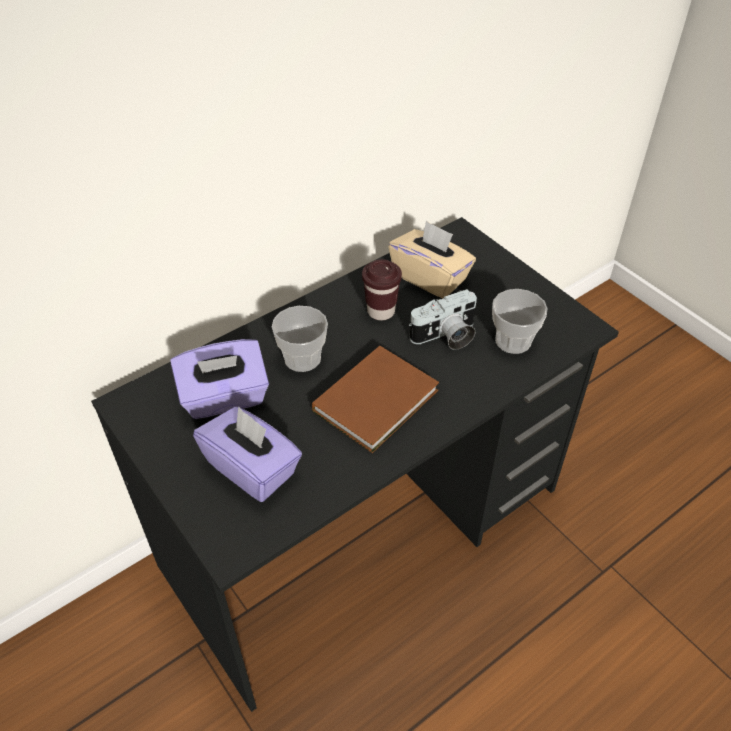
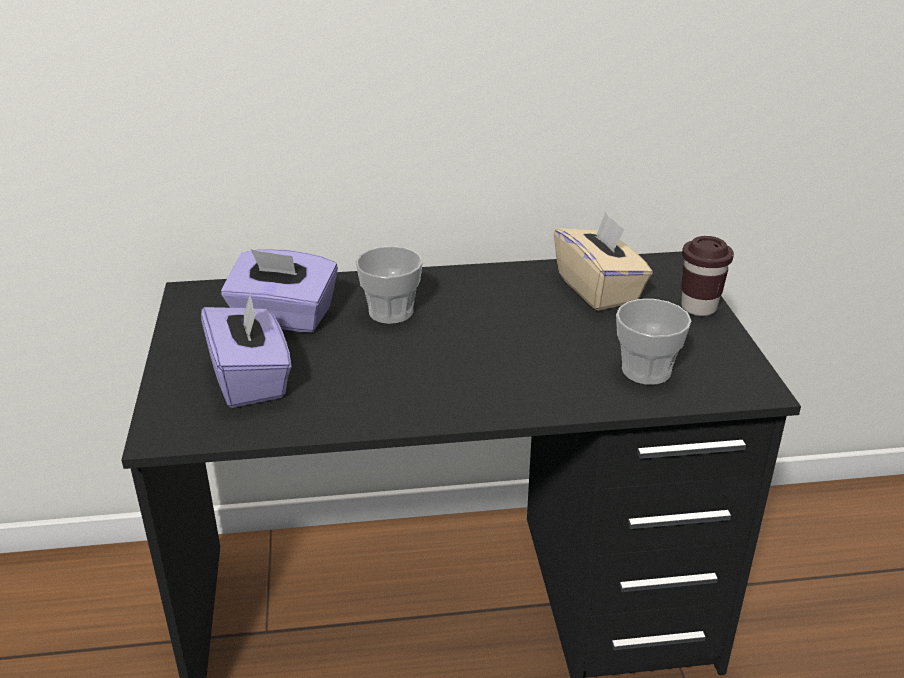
camera: 30 degrees right, 15 degrees down
(379, 400) = (436, 370): brown book -> none
(381, 311) = (513, 300): brown cup -> brown cup (698, 308)
(446, 337) = (566, 343): camera -> none

